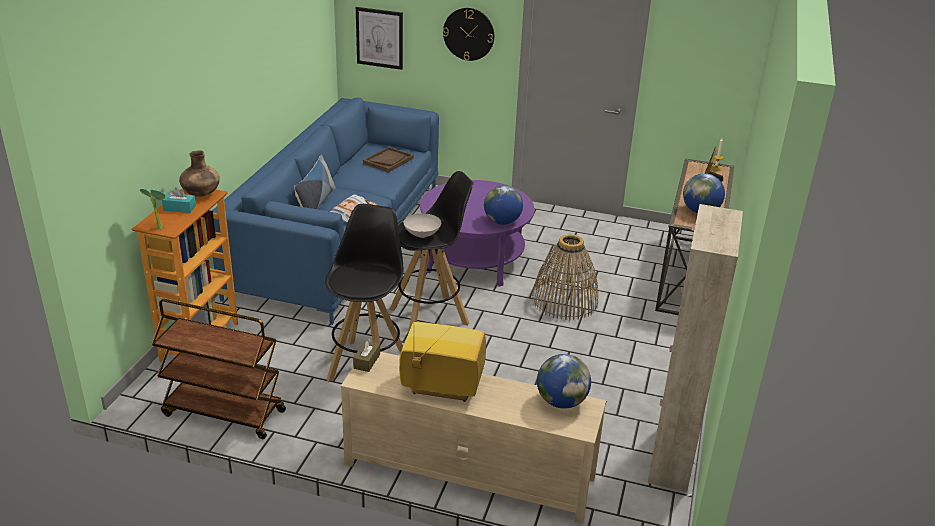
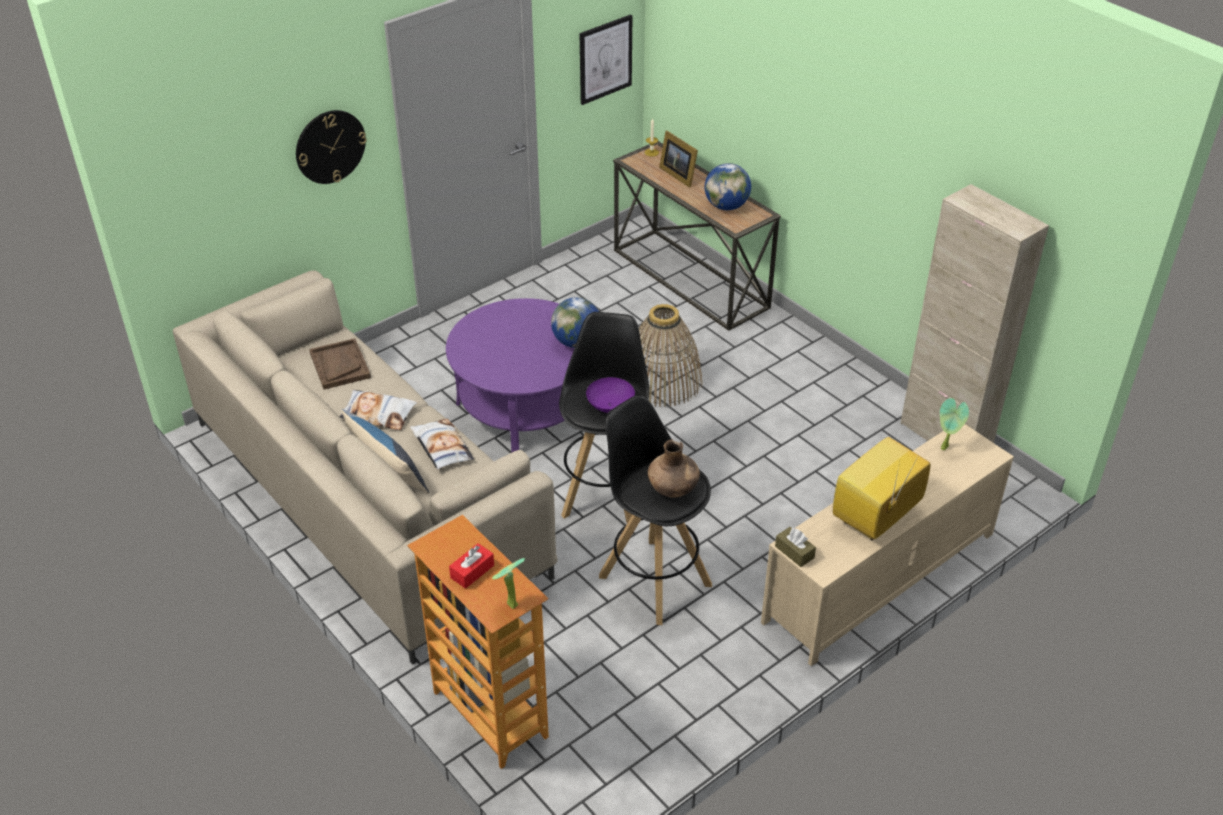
camera: 55 degrees left, 10 degrees up
(179, 208) = (472, 571): turquoise tissue box -> red tissue box
(201, 194) = (449, 540): brown vase -> brown vase (673, 489)
(223, 413) = (653, 739): brown cart -> none
(340, 237) = (367, 496): blue sofa -> beige sofa
(361, 185) = (378, 414): none -> pillow
(379, 38) = (207, 216): picture -> picture (605, 59)
(422, 235) = (611, 407): white bowl -> purple bowl
(561, 402) = (945, 448): globe -> potted plant

